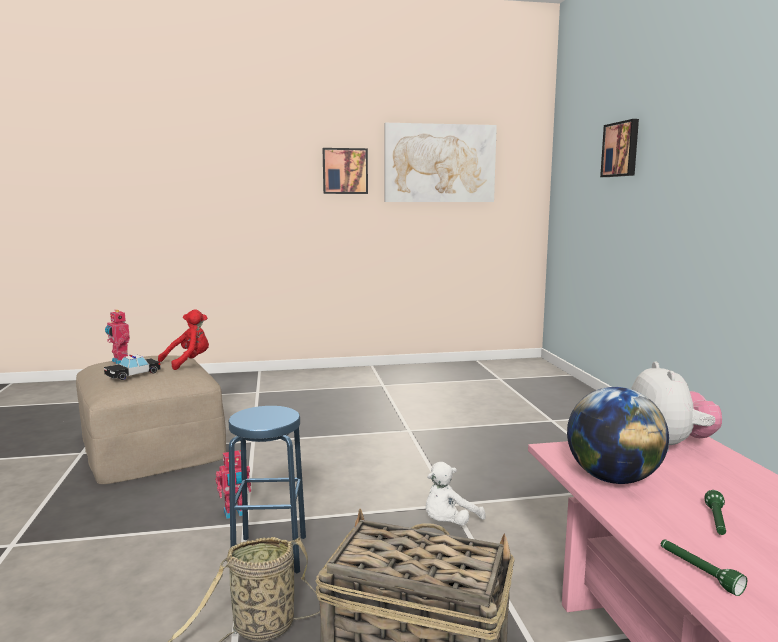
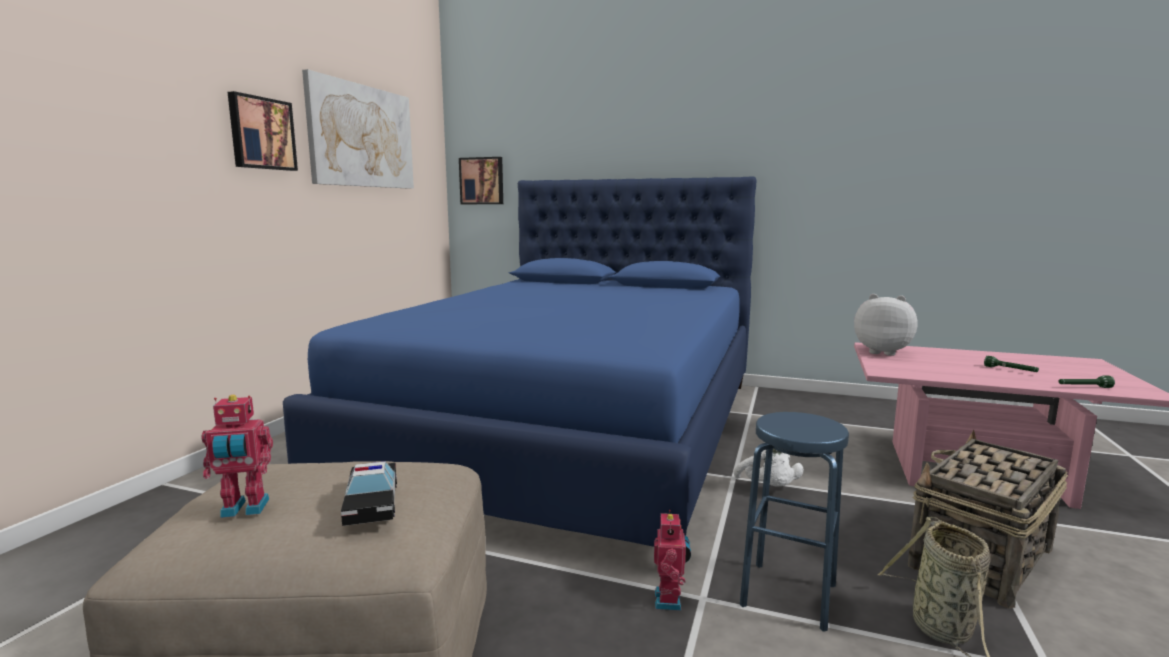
camera: 60 degrees left, 0 degrees up
(189, 362) = (367, 456): red plush toy -> none
(460, 427) = (573, 429): none -> blue bed
(612, 478) = (942, 372): globe -> none
(621, 149) = (575, 139): picture -> picture (482, 181)

